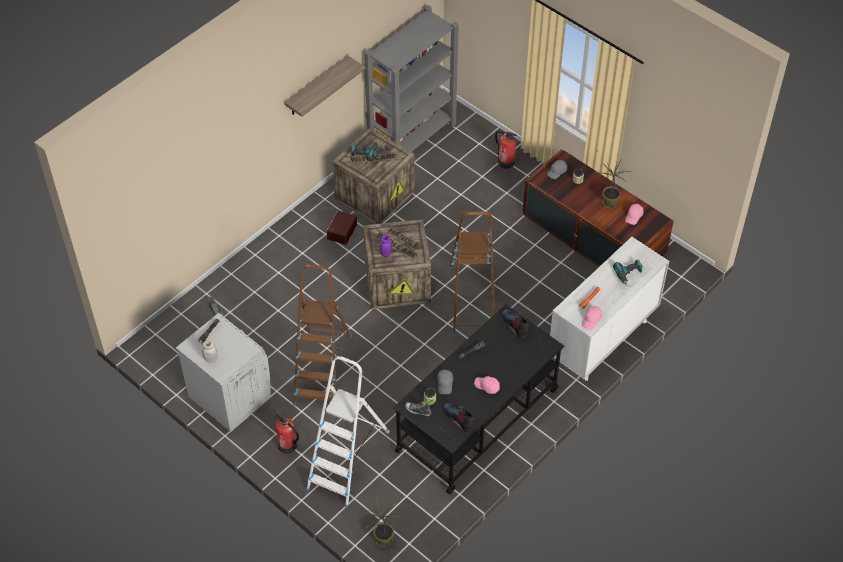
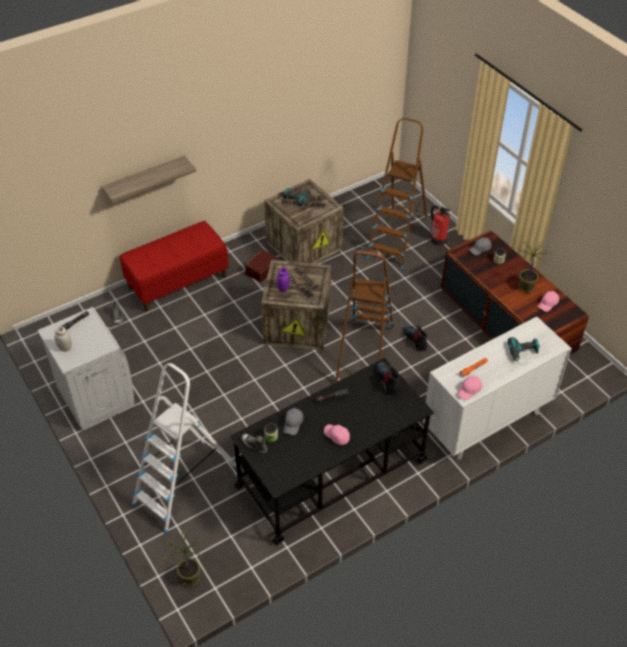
camera: 15 degrees right, 5 degrees down
(262, 261) = (178, 282): none -> red bench
(287, 445) = (132, 456): fire extinguisher -> none
(316, 86) = (255, 118): shelf -> shelf (145, 180)
(322, 370) = (194, 391): brown step ladder -> brown step ladder (397, 238)
(412, 138) = (356, 204): grey bookcase -> none
(459, 419) = (295, 464): boot -> boot (416, 340)

